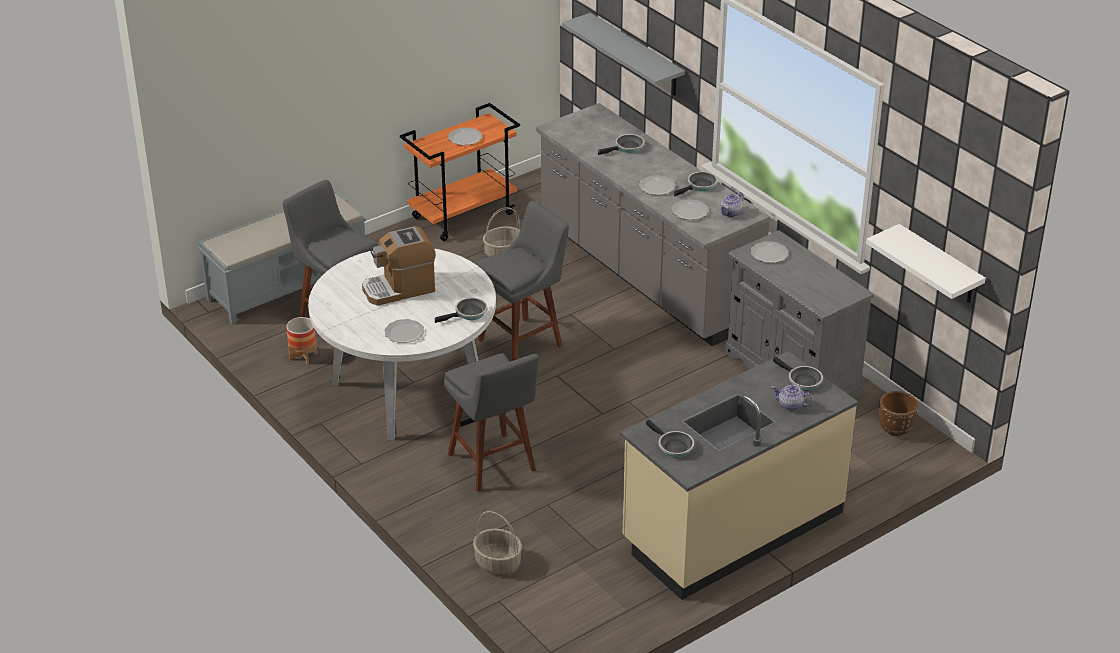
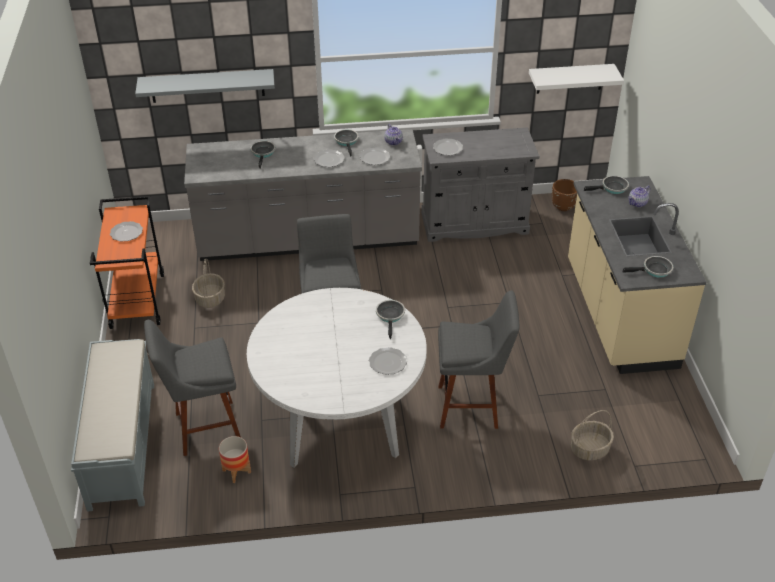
camera: 60 degrees left, 5 degrees up
(399, 288) = (321, 343): coffee machine -> none

